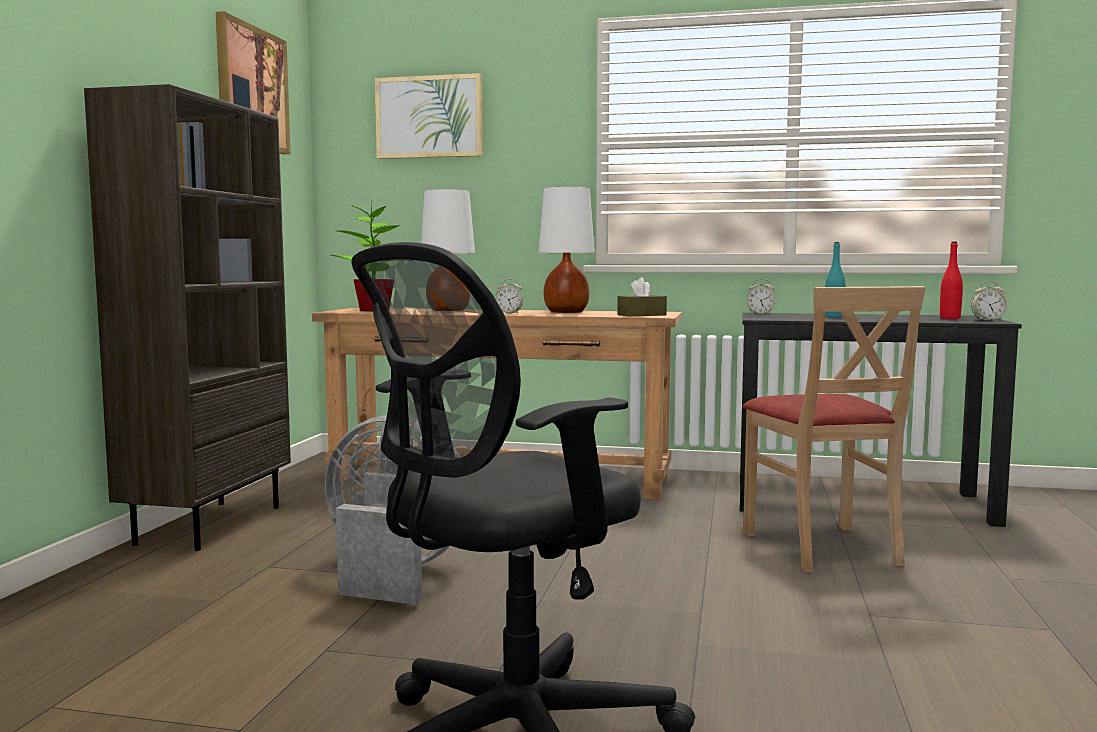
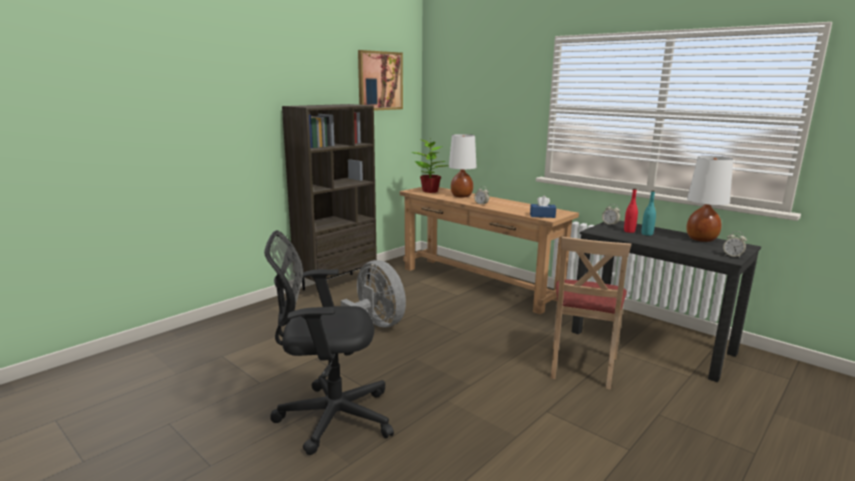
camera: 30 degrees right, 10 degrees up
(429, 117) = (471, 89): picture -> none
(565, 312) = (512, 206): white table lamp -> white table lamp (701, 239)
(641, 315) = (542, 216): brown tissue box -> blue tissue box
(950, 318) = (716, 248): red bottle -> red bottle (629, 231)

